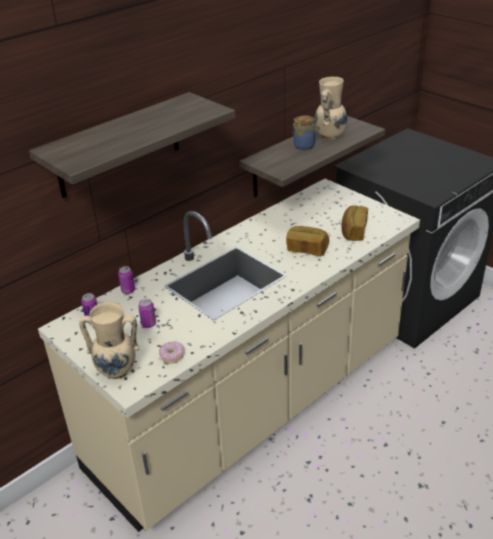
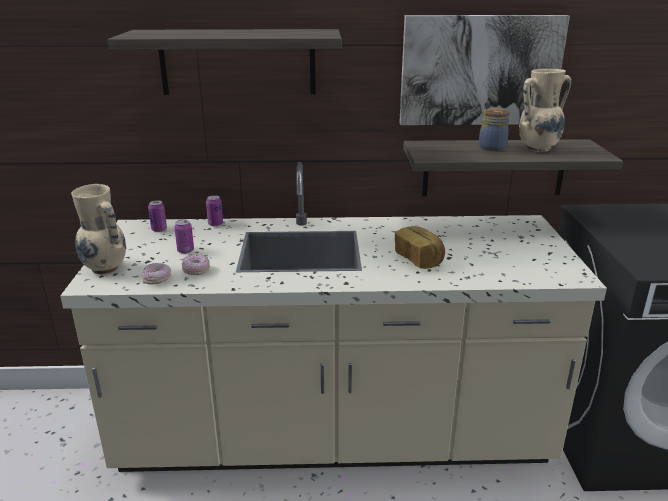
camera: 40 degrees right, 10 degrees down
(186, 334) = (196, 271): none -> donut
(279, 90) = (480, 70): none -> picture
(353, 231) = (497, 266): bread -> none

